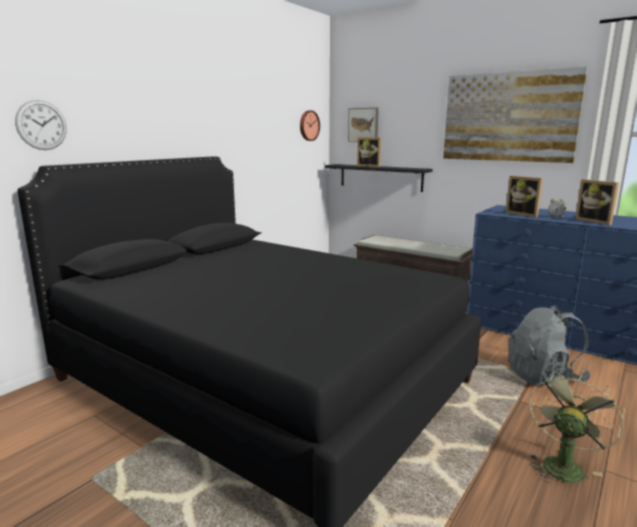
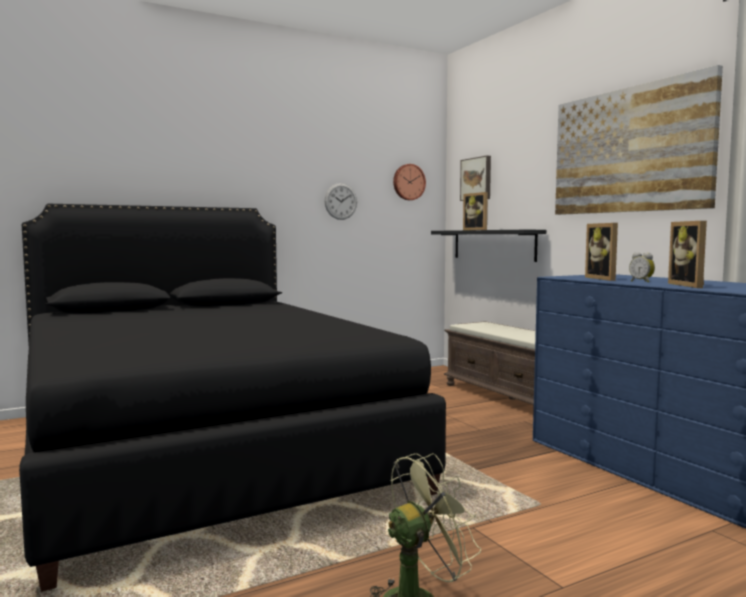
camera: 25 degrees right, 10 degrees down
(41, 125) = (57, 168): wall clock -> wall clock (340, 201)
(544, 376) = (555, 511): grey backpack -> none

